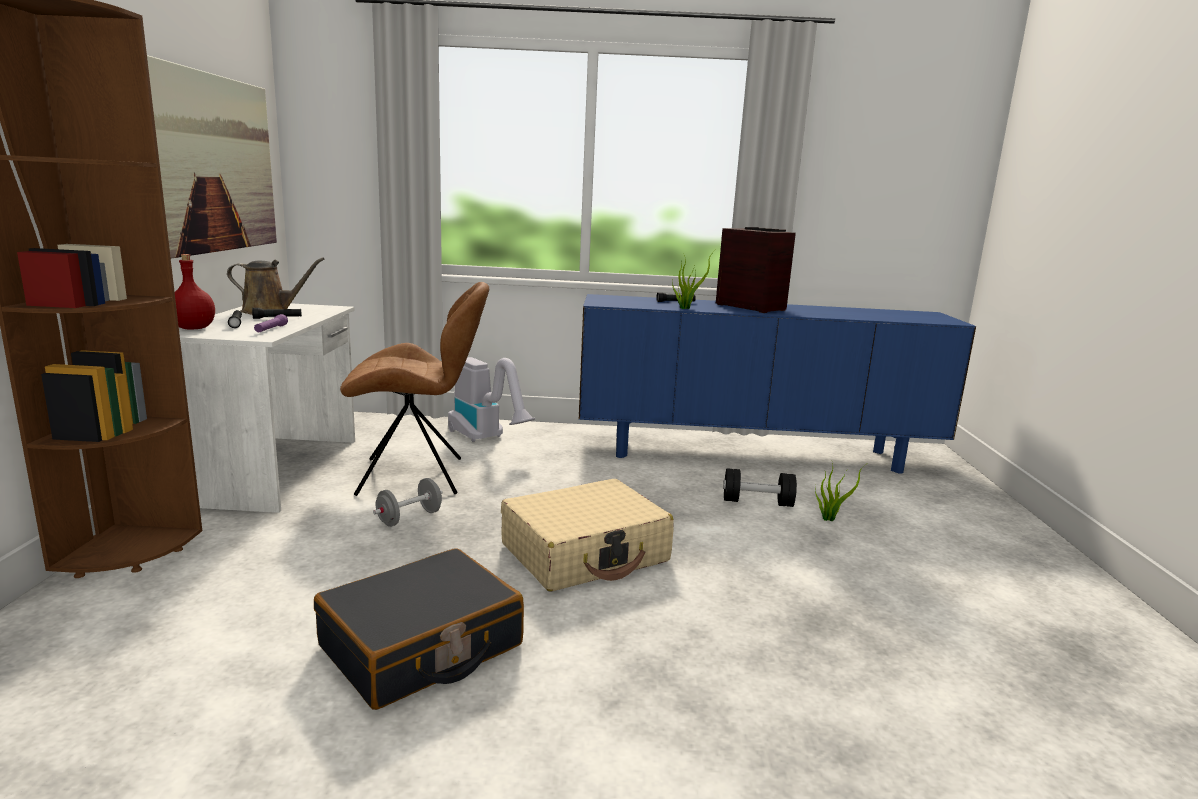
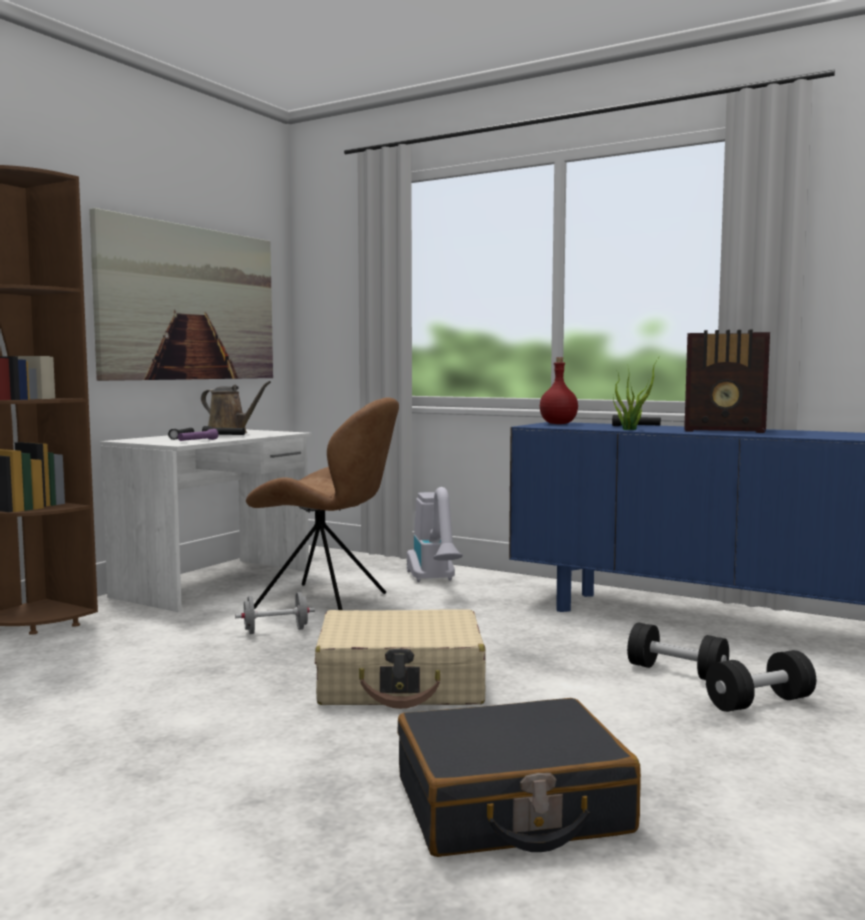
camera: 30 degrees right, 10 degrees down
(193, 328) = (143, 439): red bottle -> red bottle (558, 424)
(422, 647) = (155, 721): black suitcase -> black suitcase (511, 806)
(750, 307) = (725, 430): radio -> radio turned 120 degrees clockwise
(830, 519) = (759, 703): potted plant -> black dumbbell

